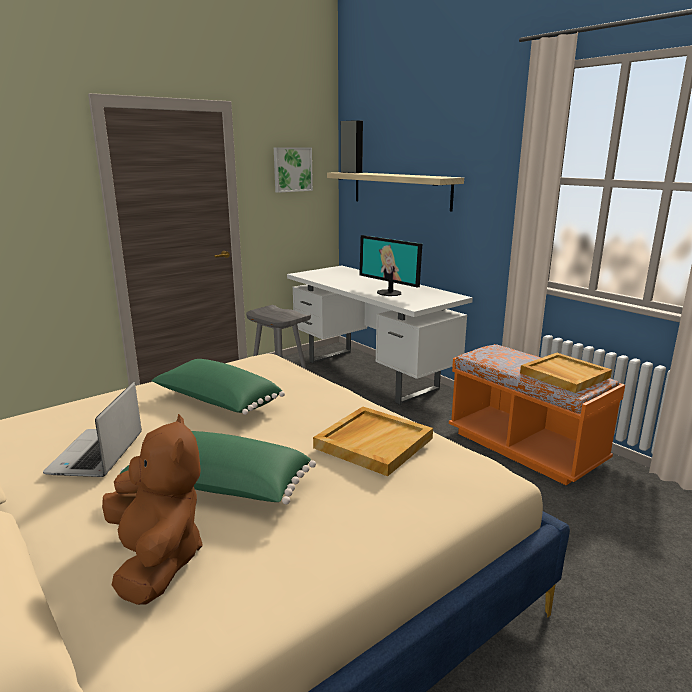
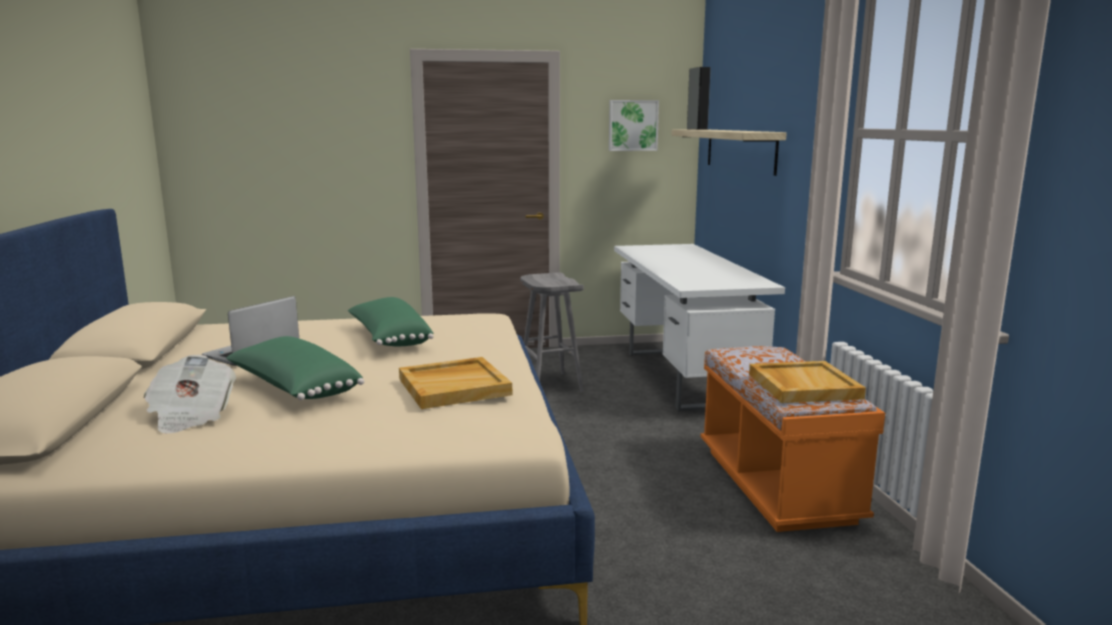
camera: 30 degrees right, 5 degrees down
(156, 560) = (191, 416): brown plush toy -> newspaper
(389, 293) = (690, 272): monitor -> none

